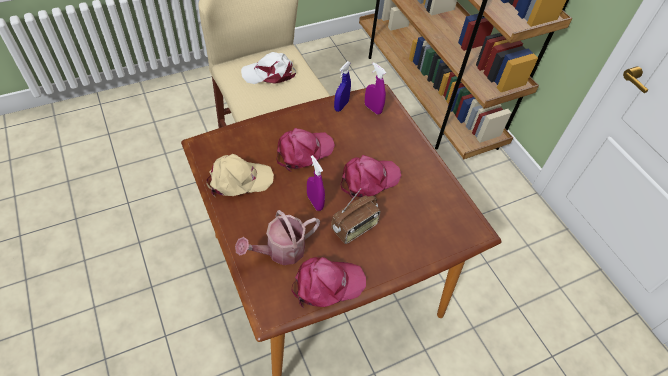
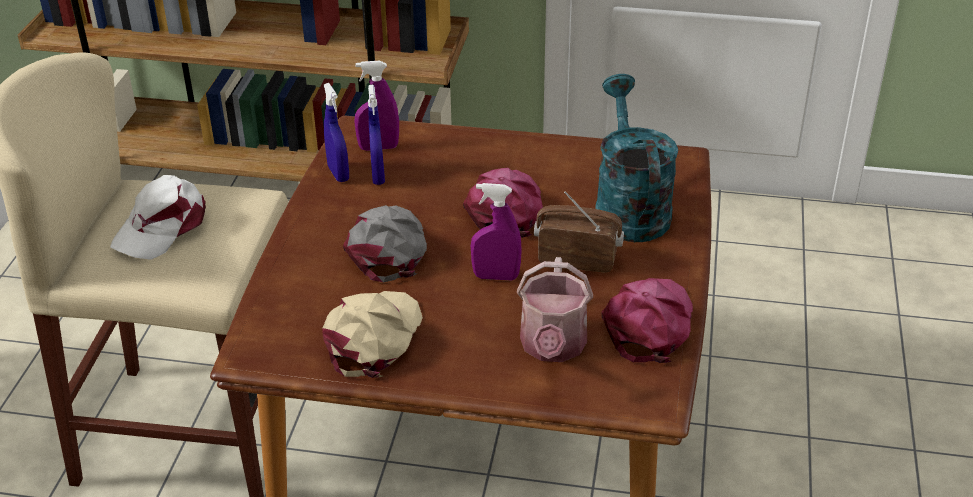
camera: 50 degrees left, 15 degrees down
(303, 152) = (388, 248): pink cap -> grey cap
(352, 120) = (378, 176): none -> blue spray bottle
(354, 228) = (578, 258): radio -> radio turned 75 degrees counterclockwise
(414, 229) = (628, 207): none -> turquoise watering can

